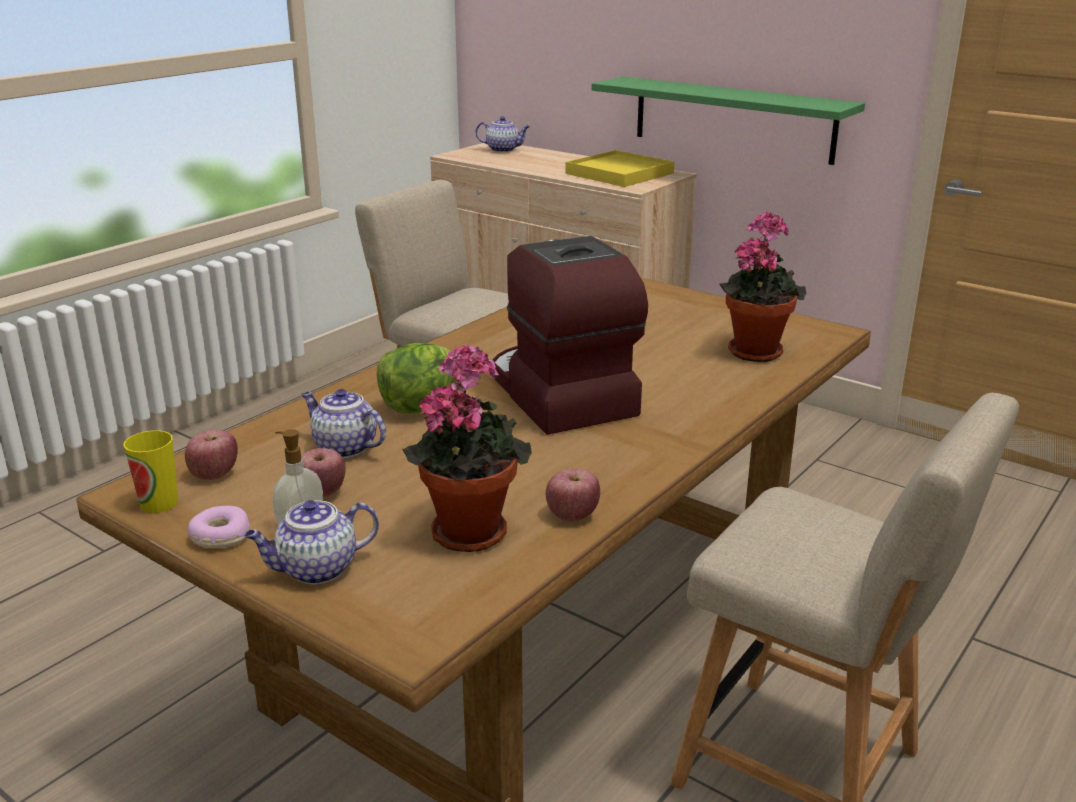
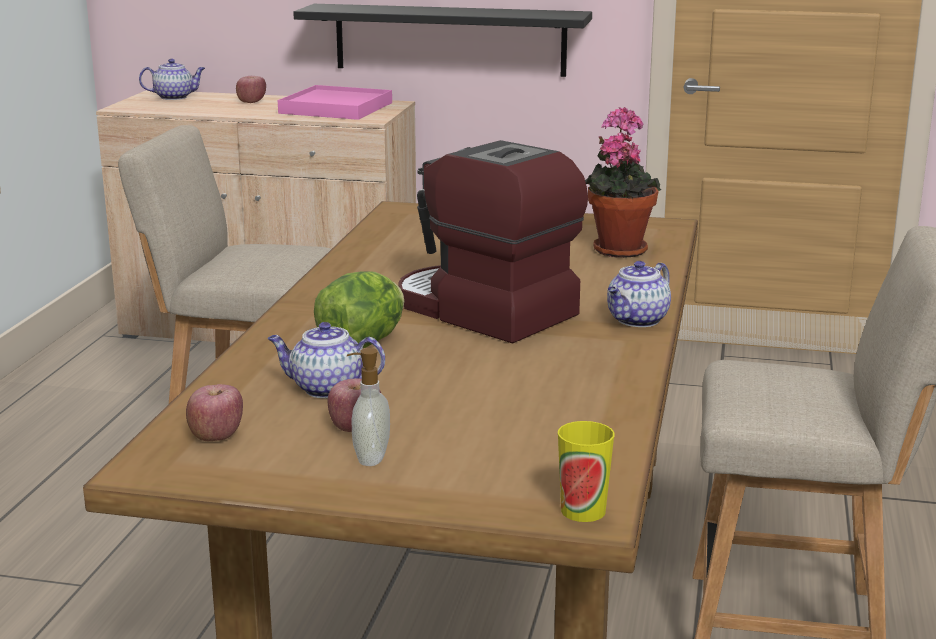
camera: 25 degrees left, 5 degrees down
(159, 503) = (190, 470): cup -> cup (583, 511)
(220, 536) = (297, 482): donut -> none
(316, 570) = (432, 486): teapot -> teapot (637, 320)
(470, 529) = (535, 426): potted plant -> none
(572, 515) = (613, 398): apple -> apple (251, 102)
(619, 173) = (336, 108): yellow tray -> pink tray
(732, 119) = (450, 39): green shelf -> black shelf

